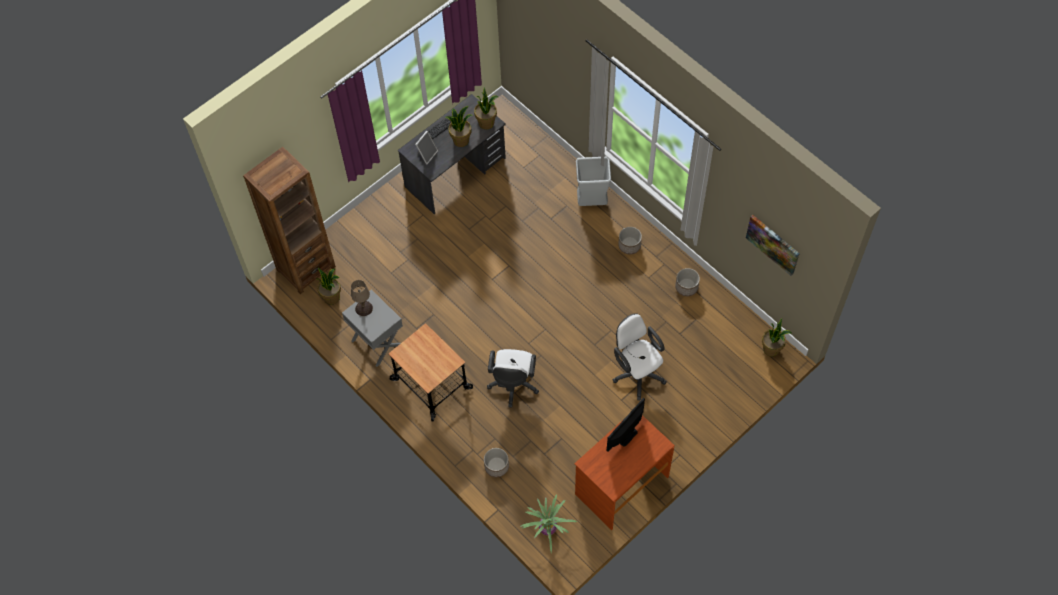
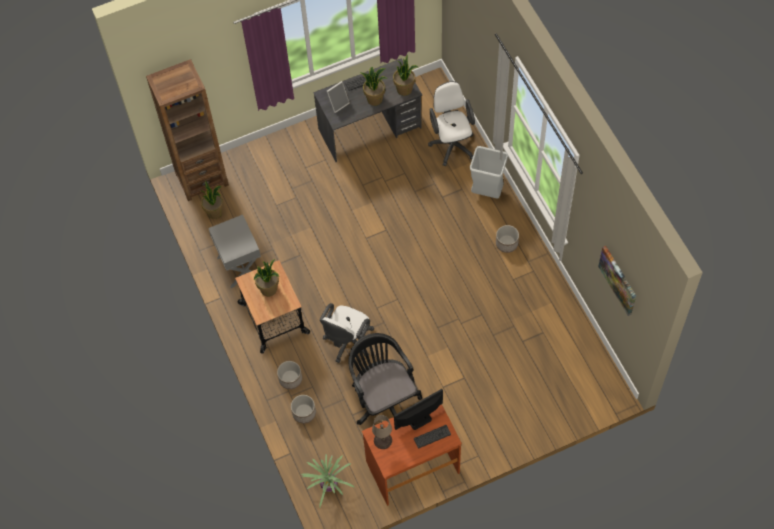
camera: 20 degrees right, 0 degrees up
(363, 308) = (229, 229): beige table lamp -> beige table lamp (383, 440)
(568, 428) = (383, 398): none -> black office chair
(637, 372) = (467, 366): white office chair -> white office chair (452, 143)
(644, 447) = (432, 436): none -> keyboard
(686, 287) = (546, 299): planter -> planter (290, 379)
(771, 349) = (605, 383): potted plant -> potted plant (269, 289)

